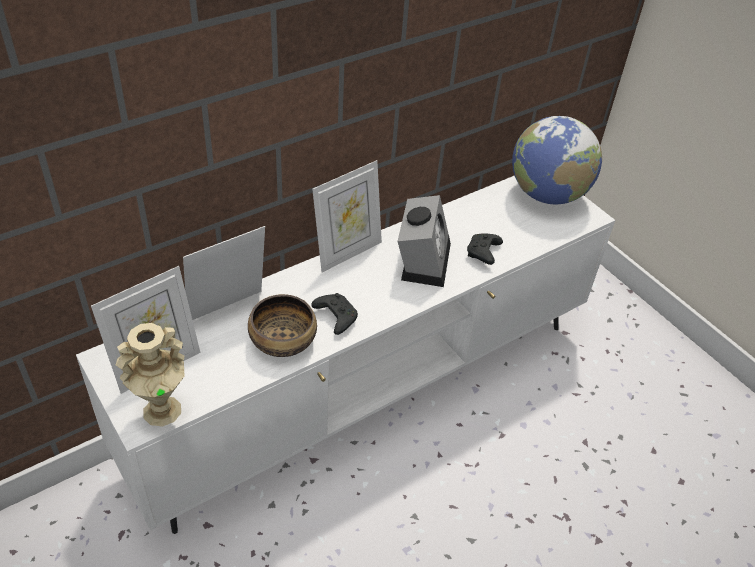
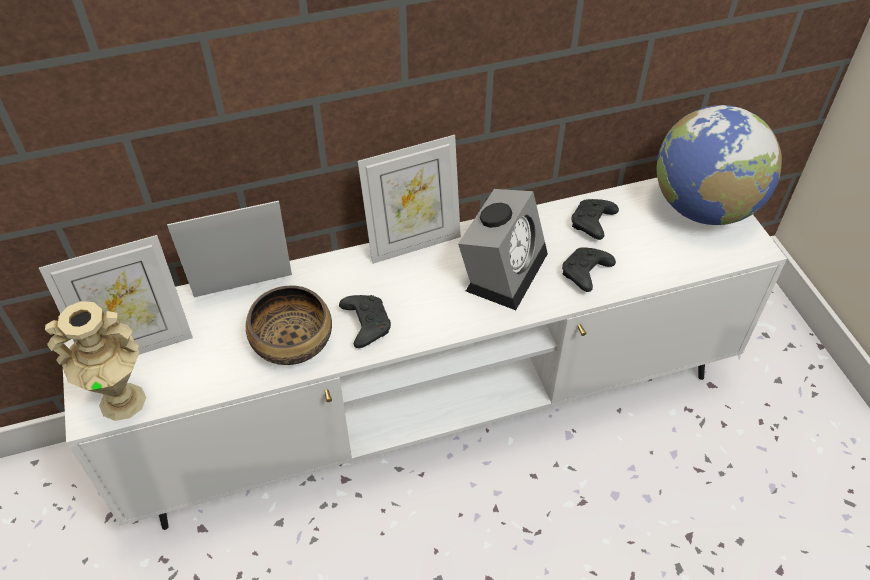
camera: 20 degrees right, 5 degrees up
(474, 218) = (592, 224): none -> black game controller

